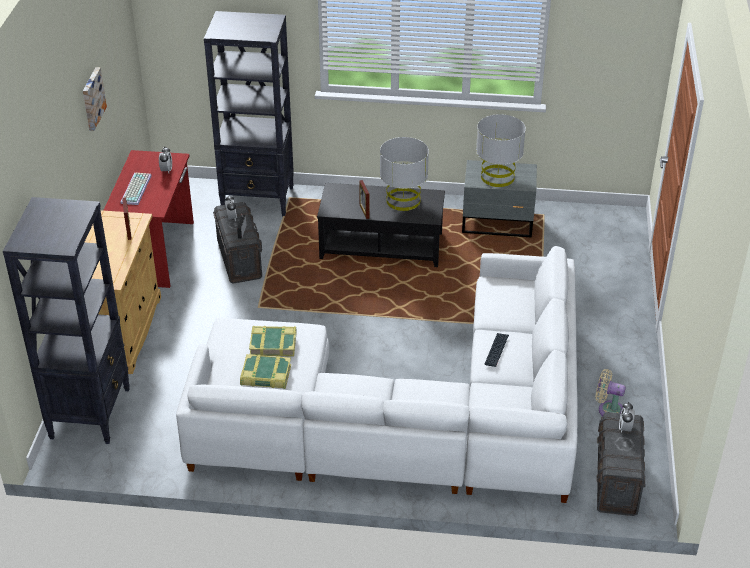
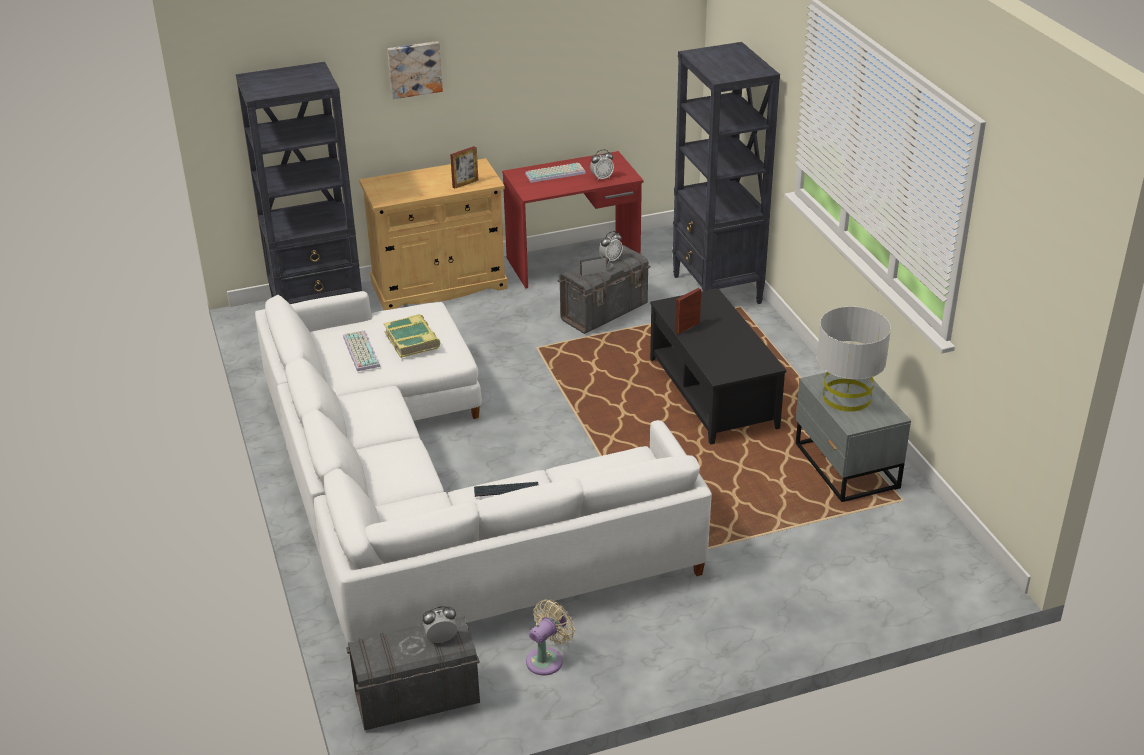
camera: 65 degrees right, 5 degrees down
(92, 98) = (533, 48): picture -> picture (414, 69)
(266, 376) = (360, 351): book -> keyboard
(403, 200) = (735, 347): grey table lamp -> none
(608, 409) = (547, 659): beige fan -> beige fan turned 45 degrees clockwise

